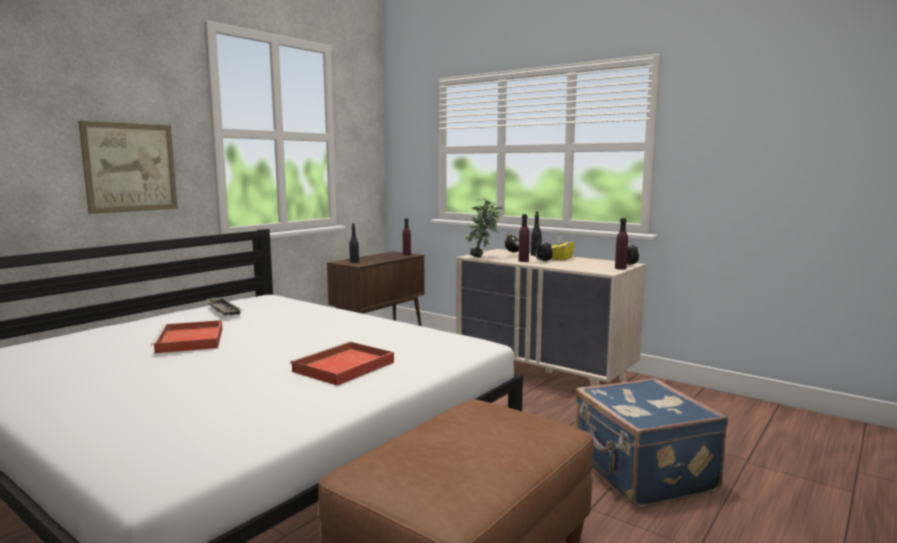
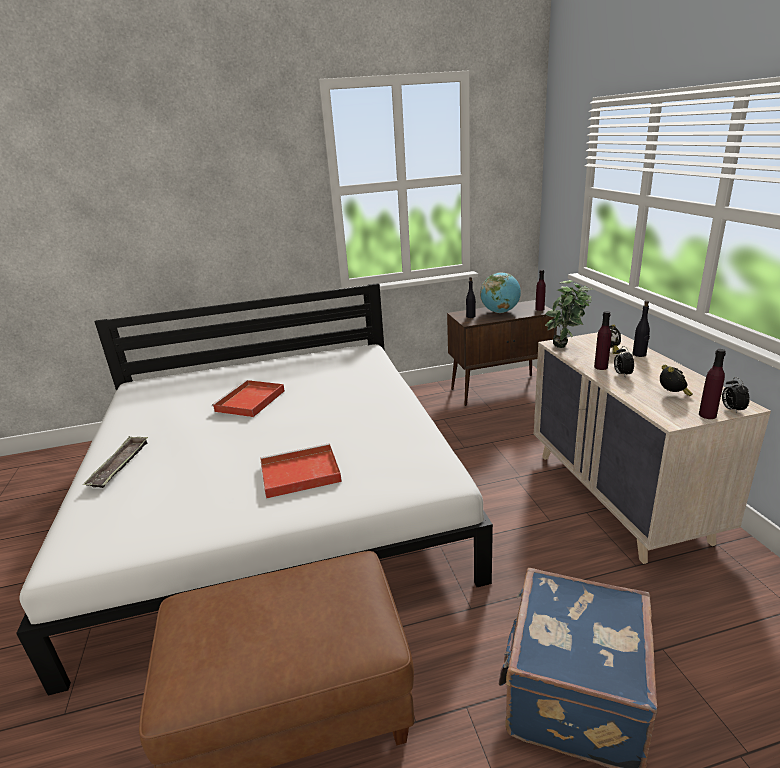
camera: 40 degrees right, 15 degrees up
(130, 167) = (257, 233): picture -> none
(224, 310) = (312, 365): tray -> tray (120, 465)
(376, 258) = (500, 312): none -> globe
(560, 258) = (659, 370): yellow tissue box -> none
(588, 265) = (672, 395): none -> alarm clock

